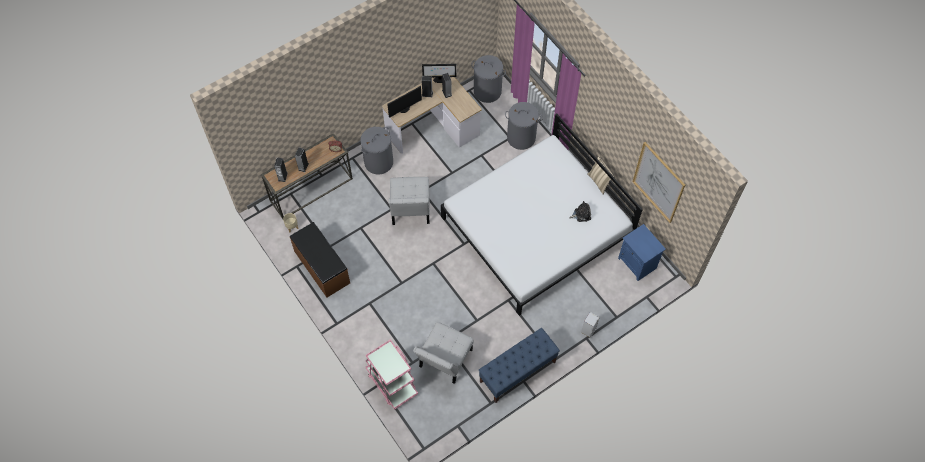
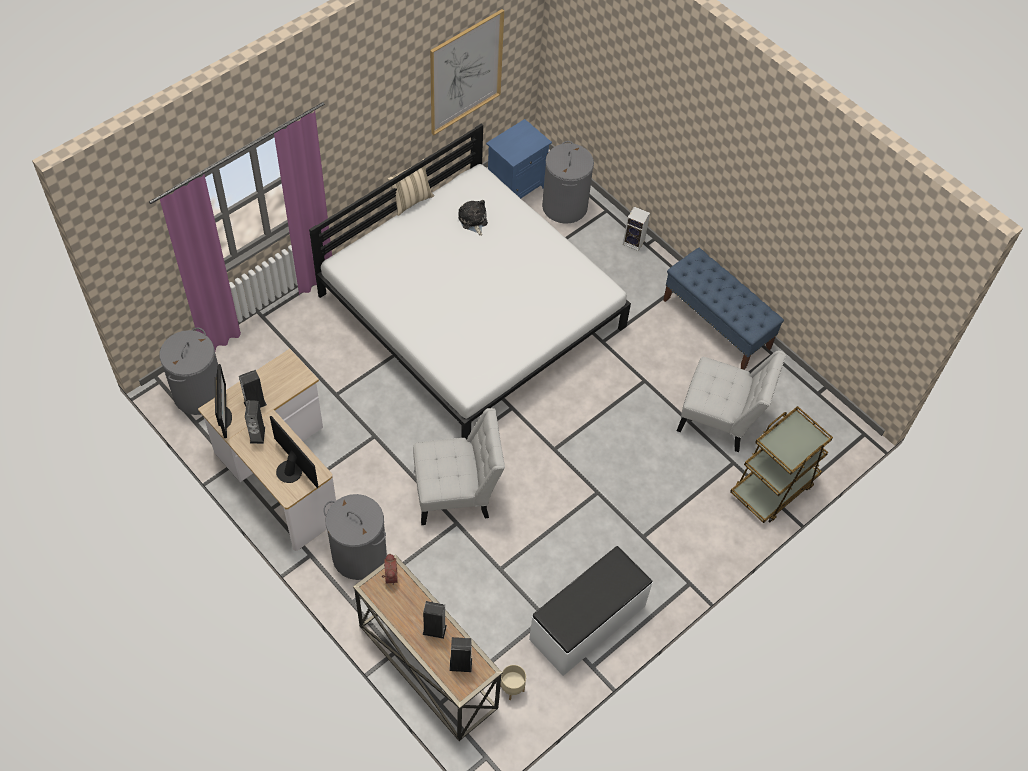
camera: 100 degrees left, 5 degrees down
(321, 267) = (588, 623): brown bench -> white bench
(392, 382) = (773, 488): pink cart -> brown cart
(521, 137) = (297, 338): grey laundry basket -> grey laundry basket (564, 206)

